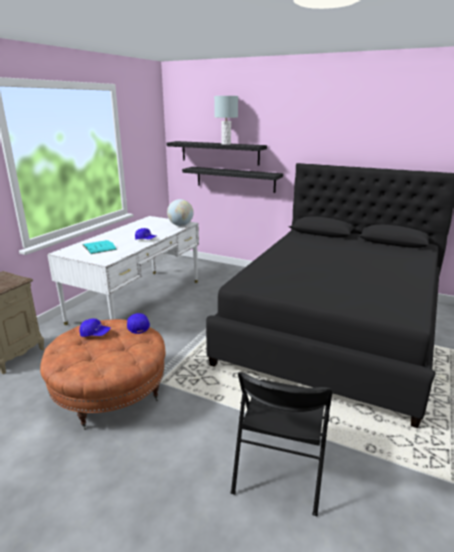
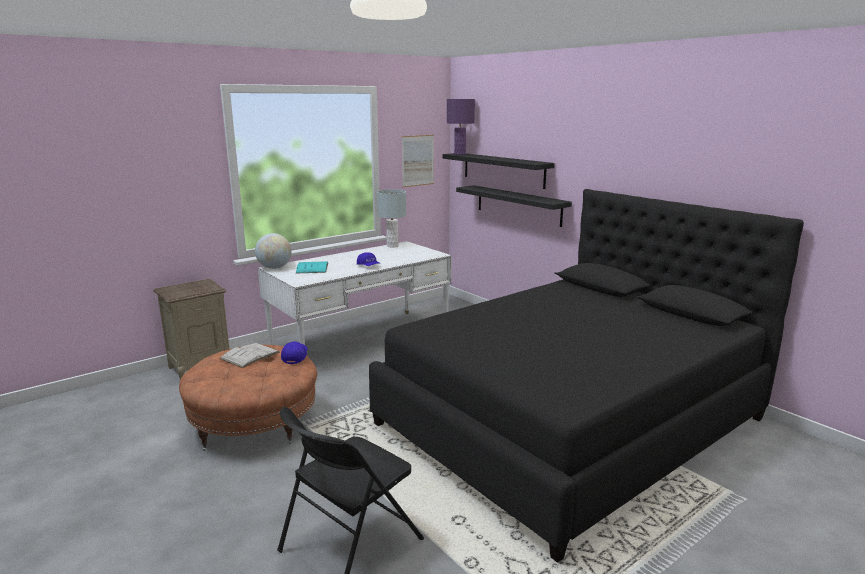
camera: 25 degrees right, 5 degrees down
(95, 334) = (250, 355): blue cap -> white book
(146, 149) = (417, 160): none -> picture
(180, 142) = (459, 154): none -> purple table lamp
(180, 225) = (427, 255): globe -> globe (274, 268)
(226, 144) = (505, 159): grey table lamp -> grey table lamp (392, 246)

